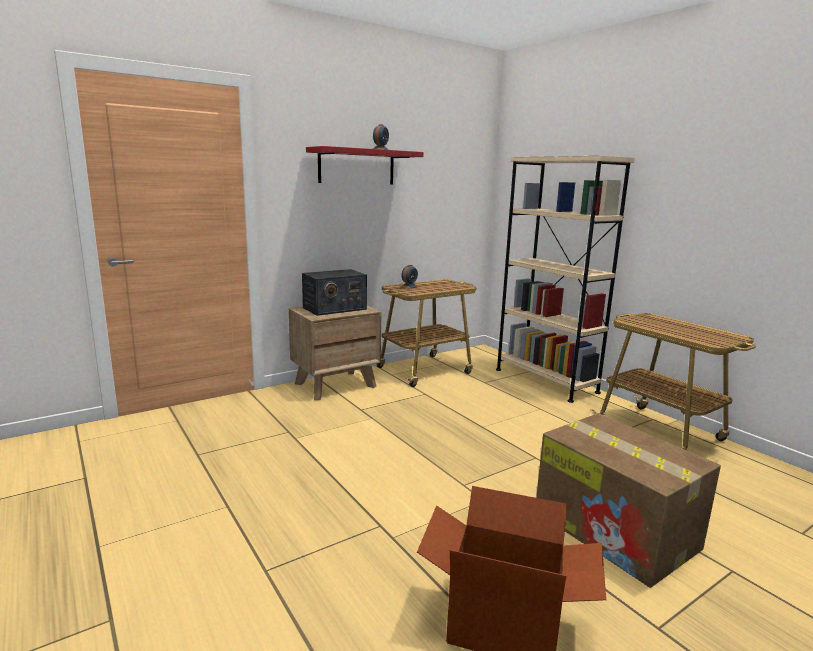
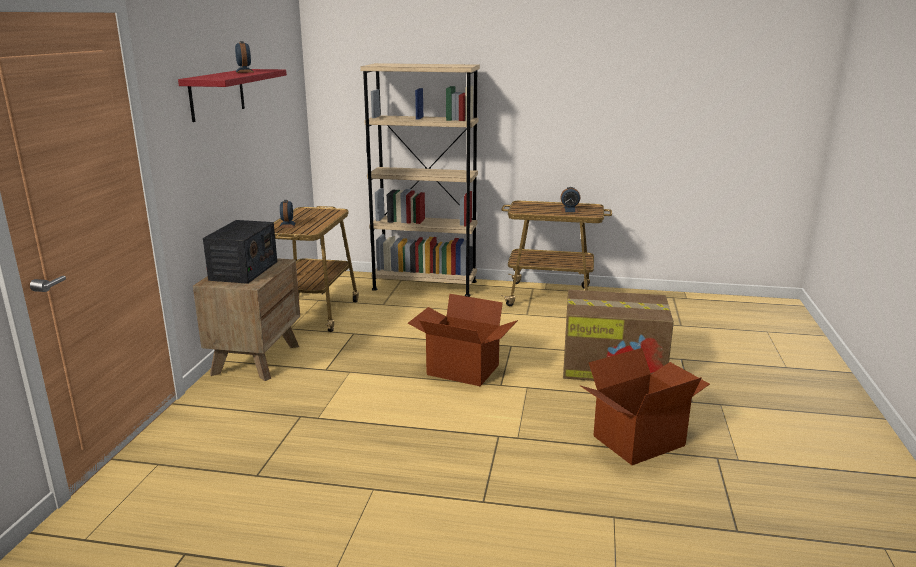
camera: 45 degrees left, 5 degrees up
(453, 457) = (462, 370): none -> cardboard box
(693, 333) = (569, 210): none -> alarm clock

